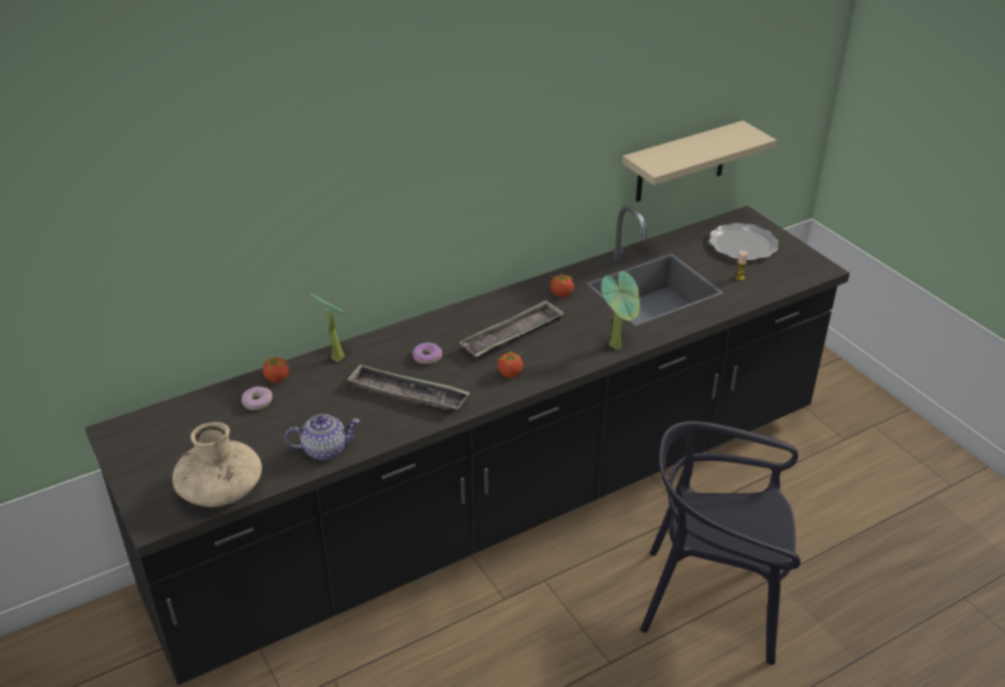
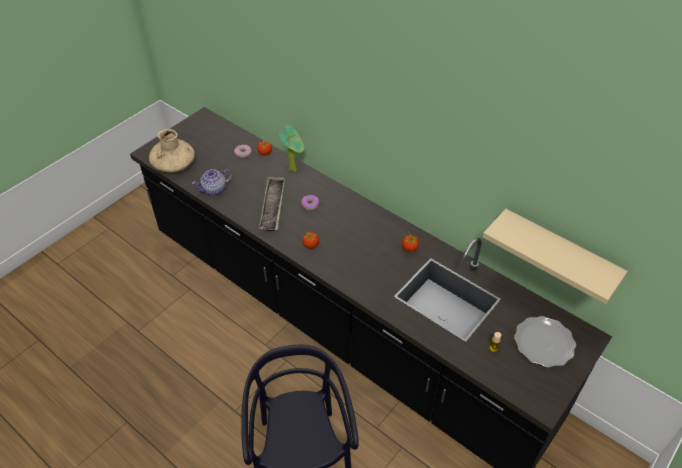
camera: 70 degrees right, 10 degrees up
(324, 449) = (214, 189): teapot -> teapot turned 90 degrees clockwise
(512, 335) = (350, 236): tray -> none
(618, 346) = (365, 292): potted plant -> none

